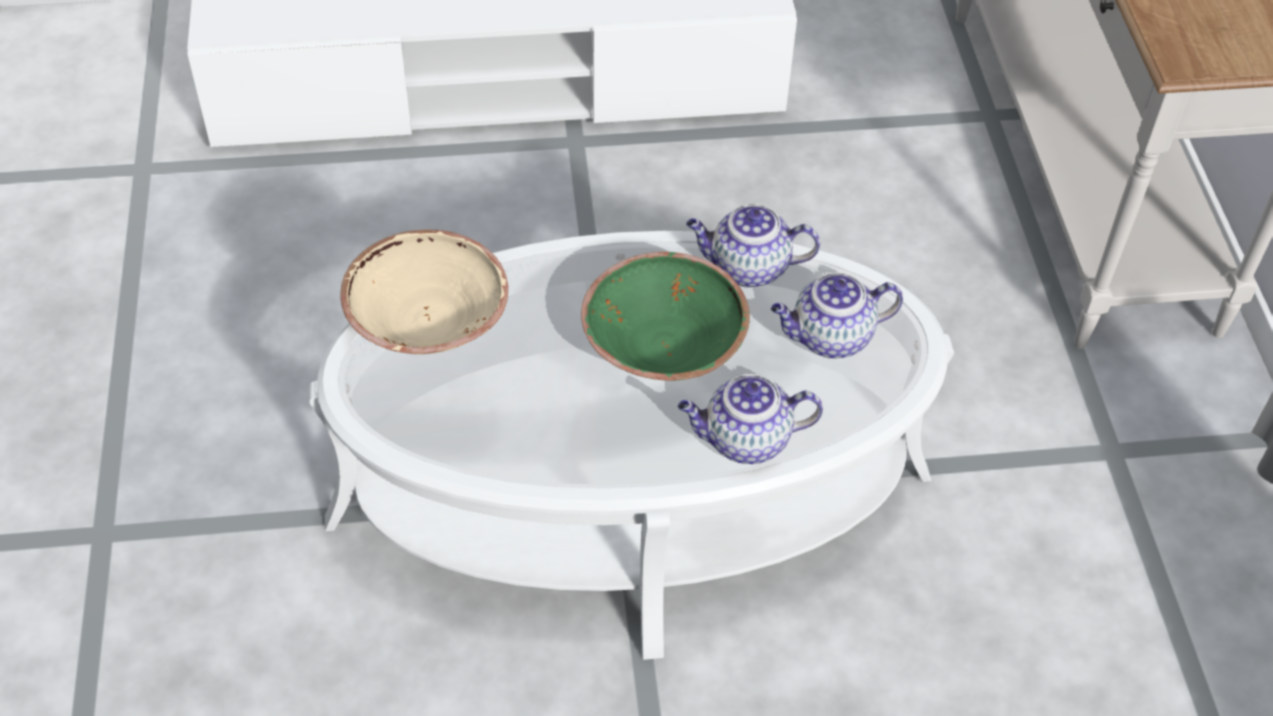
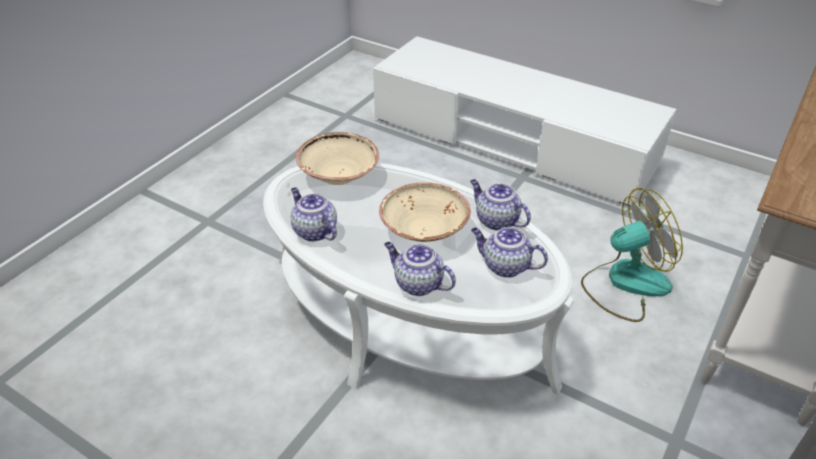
camera: 40 degrees right, 10 degrees down
(500, 447) = (314, 231): none -> teapot
(665, 346) = (424, 231): green bowl -> beige bowl
(874, 251) = (625, 283): none -> fan

